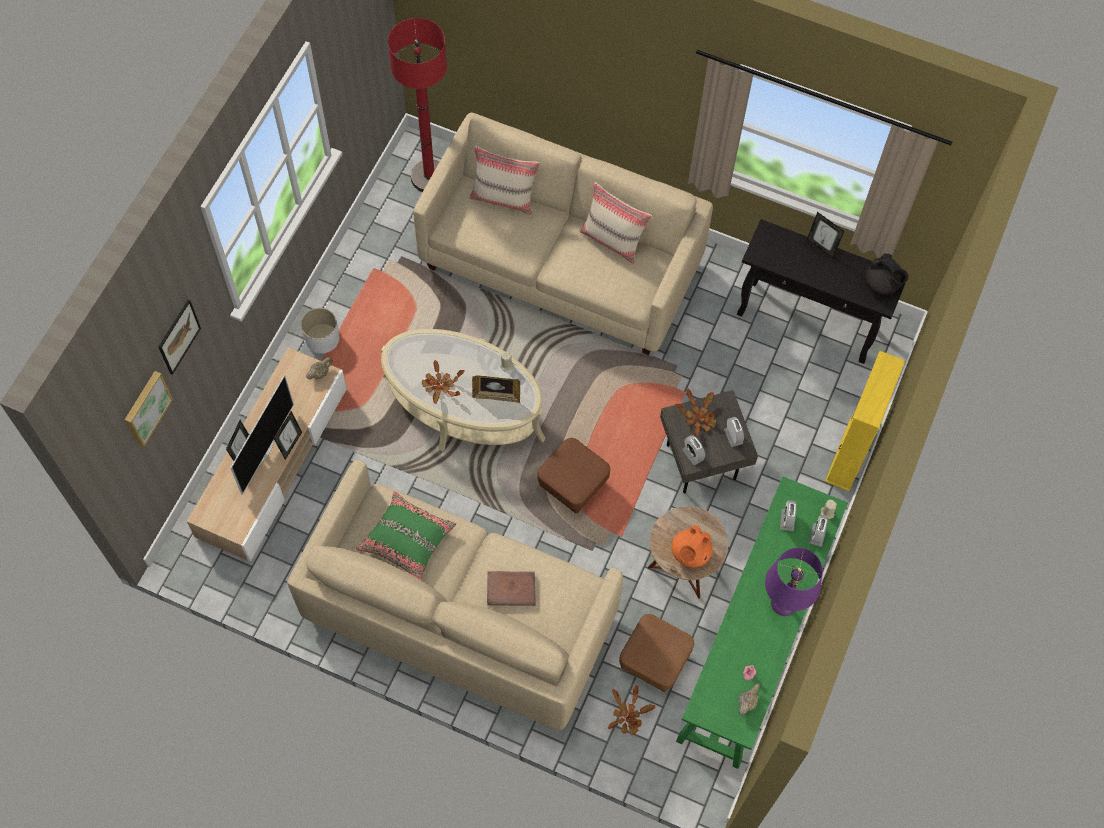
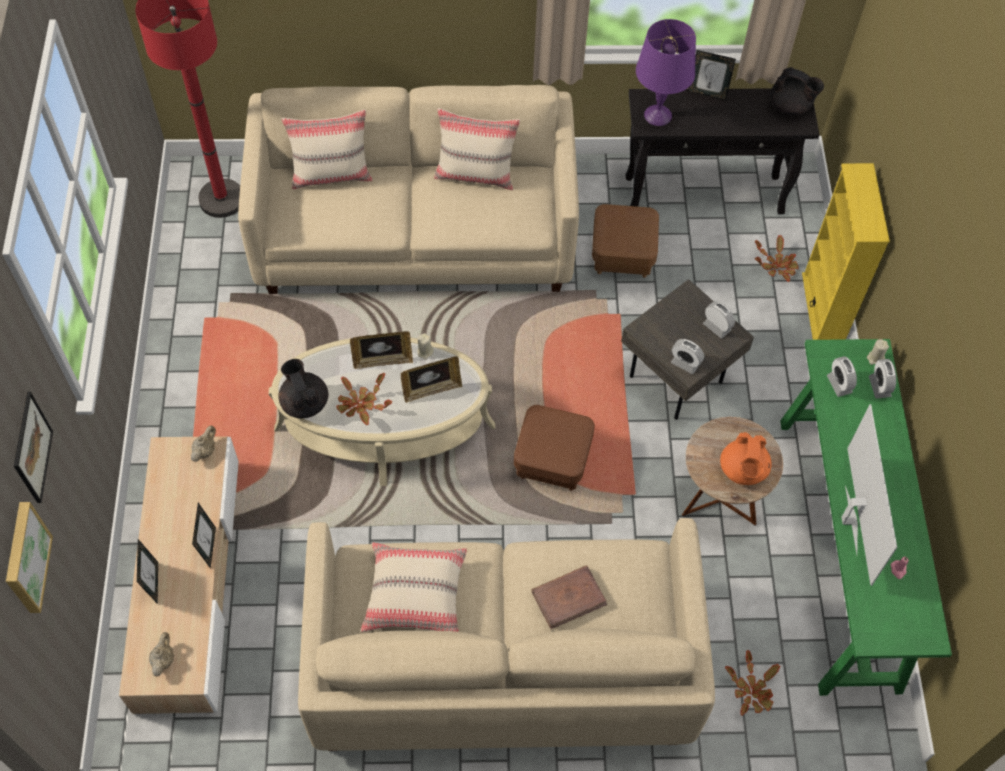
camera: 25 degrees left, 5 degrees down
(265, 450) = (180, 568): television -> television (849, 520)
(322, 338) = (181, 417): white planter -> none
(401, 367) = (304, 402): none -> black teapot
(407, 540) = (415, 595): green pillow -> beige pillow
(472, 359) = (382, 361): none -> picture frame
(654, 661) = (745, 615): brown ottoman -> brown ottoman (622, 256)
(698, 417) = (668, 322): potted plant -> potted plant (776, 266)
(747, 702) = (915, 603): beige teapot -> beige teapot (163, 659)
(784, 603) = (889, 475): purple table lamp -> purple table lamp (658, 115)

